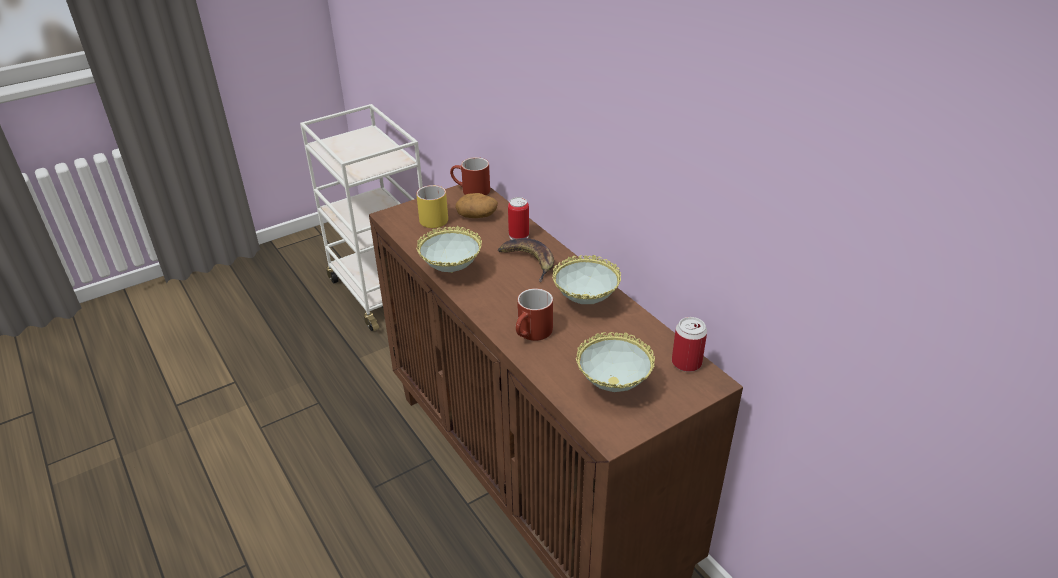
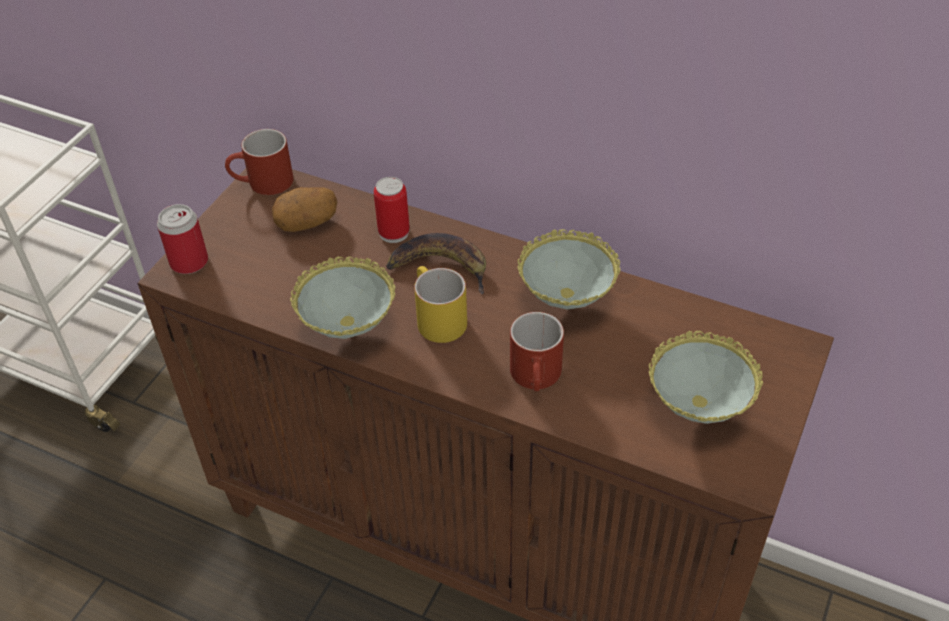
camera: 30 degrees left, 10 degrees up
(433, 217) = (244, 249): yellow mug -> yellow mug (435, 318)
(686, 363) = (750, 333): can -> can (189, 262)

